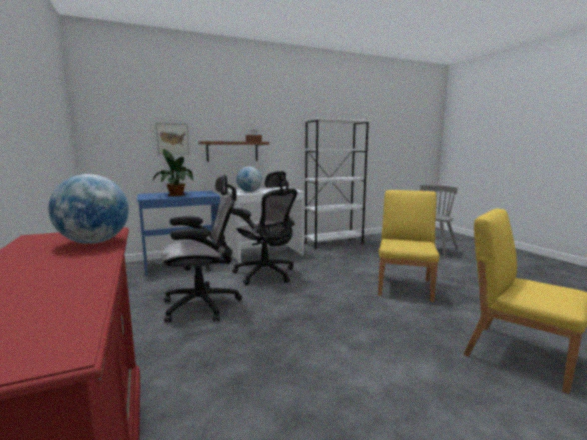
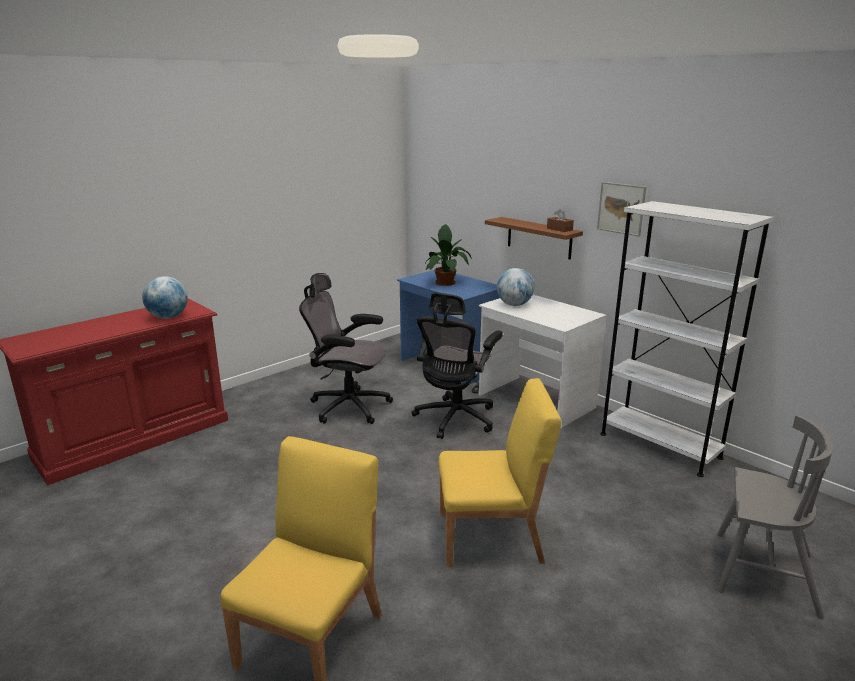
camera: 70 degrees right, 10 degrees up
(172, 139) = (477, 209): picture -> picture (621, 208)
(202, 305) = (349, 407): office chair -> office chair turned 150 degrees clockwise

